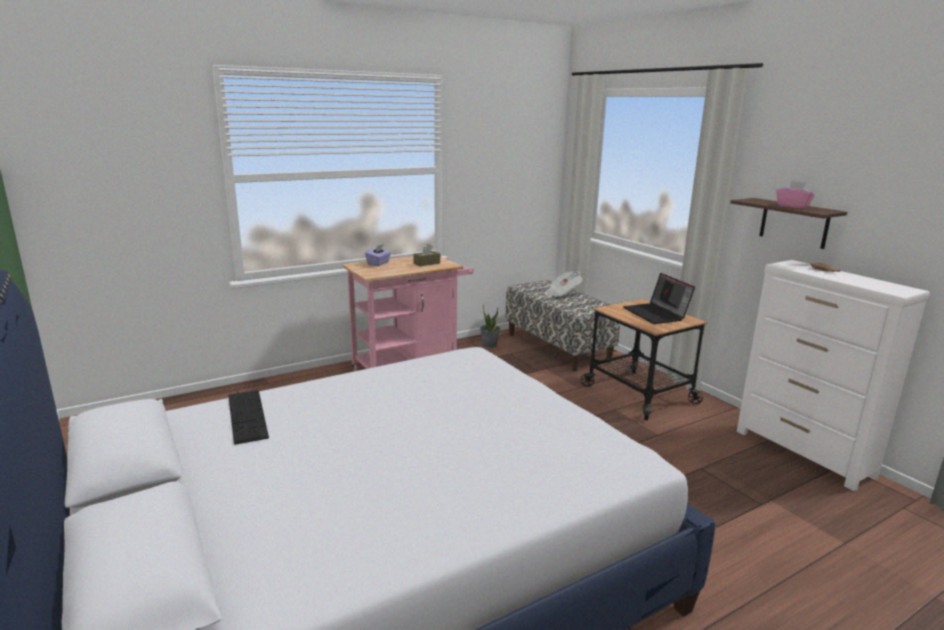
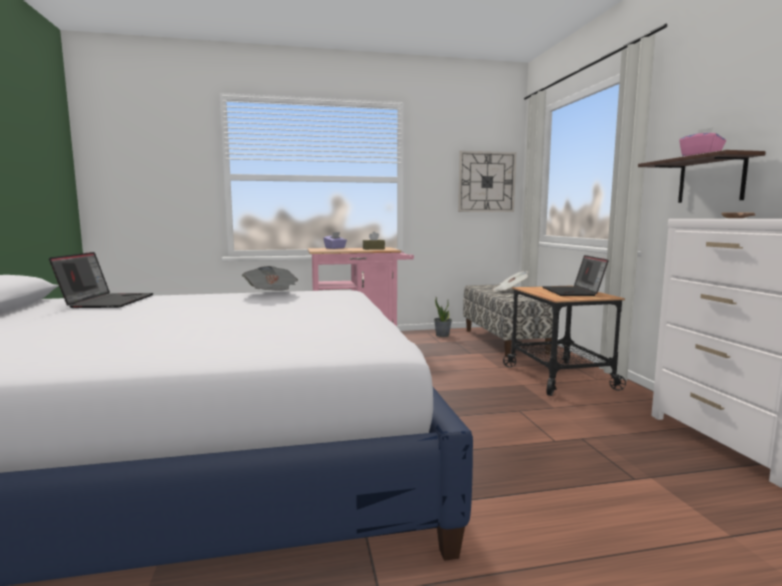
camera: 20 degrees right, 10 degrees down
(247, 415) = (107, 301): keyboard -> laptop
(410, 372) = (272, 294): none -> newspaper
(527, 167) = (486, 182): none -> wall clock

